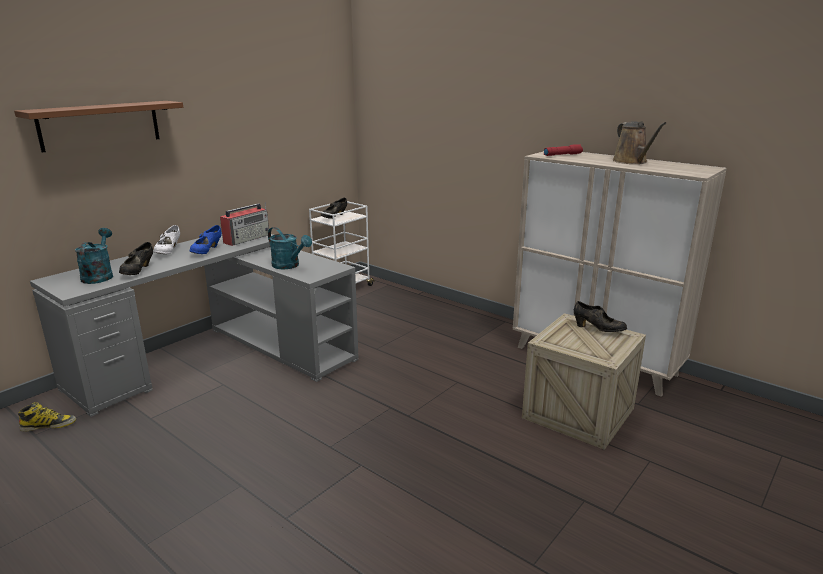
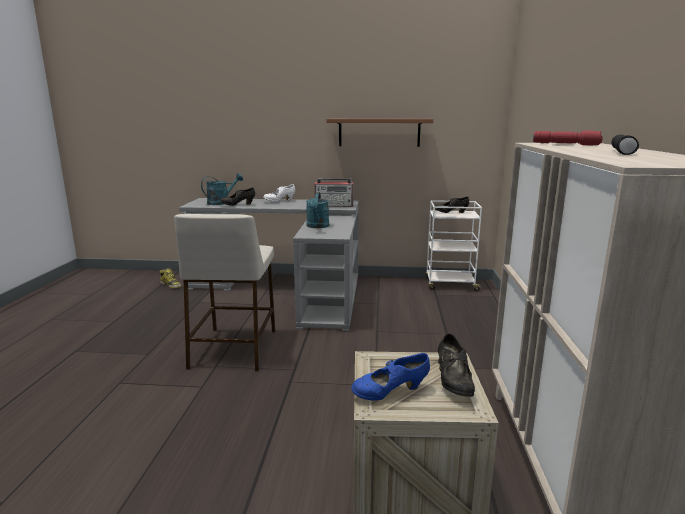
camera: 55 degrees right, 5 degrees down
(100, 125) = (256, 105): brown shelf -> brown shelf (379, 132)
(207, 251) = (294, 205): blue shoe -> blue shoe (390, 393)
(306, 426) = (234, 348): none -> beige stool
(632, 162) = (622, 152): brown watering can -> black flashlight

